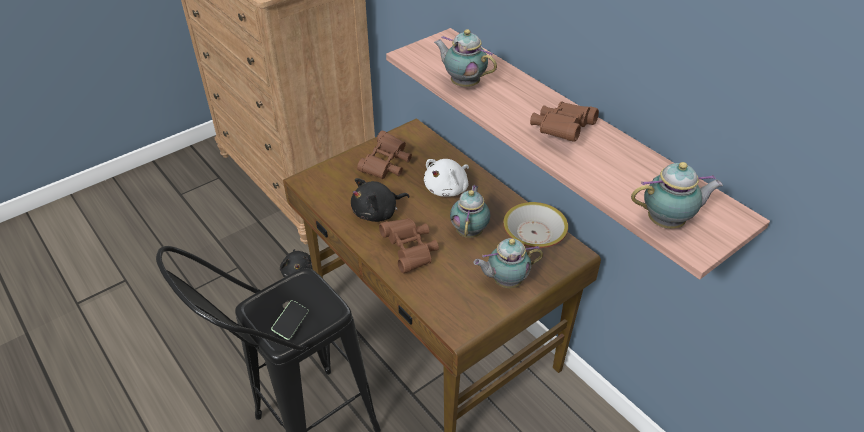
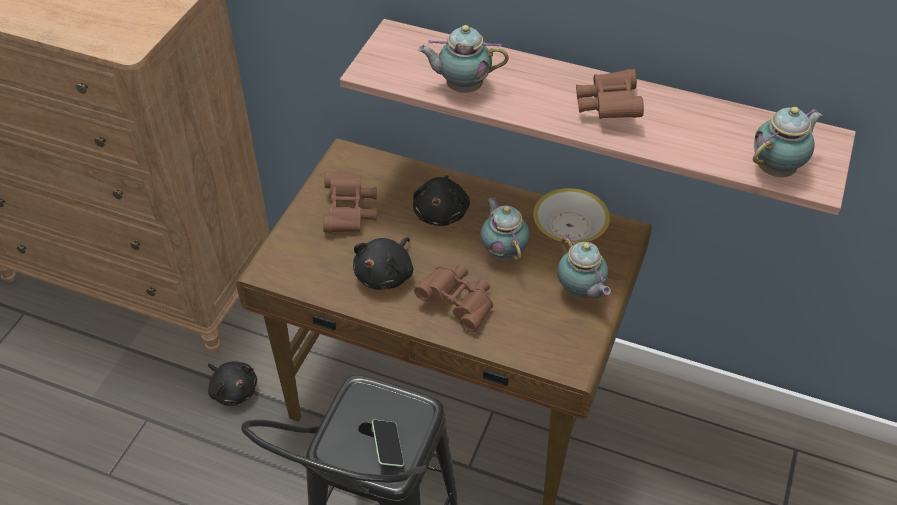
camera: 30 degrees left, 5 degrees up
(447, 188) = (441, 212): white plush toy -> black plush toy
(505, 281) = (580, 293): teapot -> teapot turned 75 degrees counterclockwise

